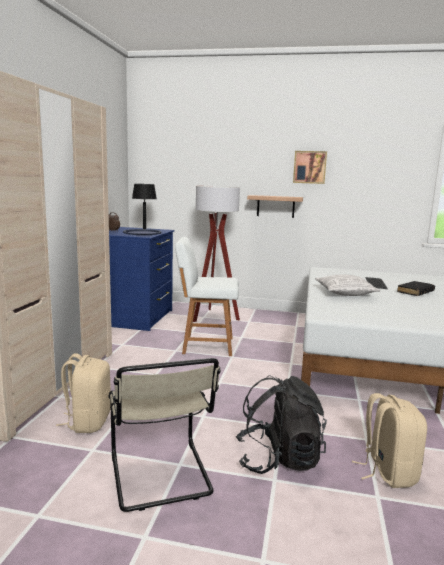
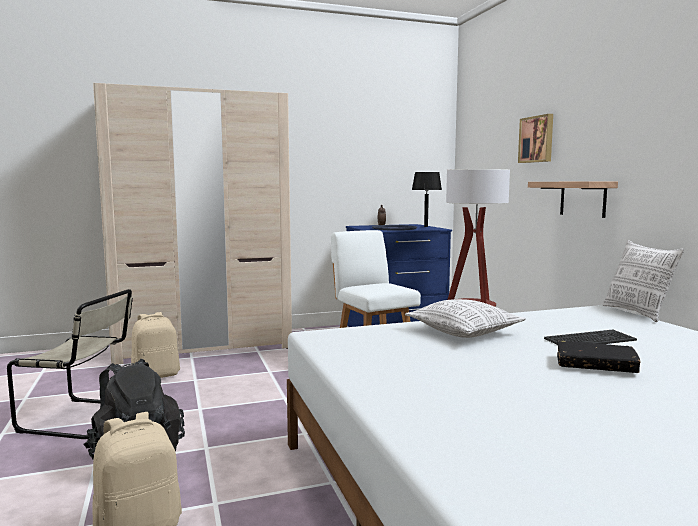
camera: 60 degrees right, 5 degrees down
(161, 477) = (83, 419): beige chair -> beige chair turned 120 degrees counterclockwise
(309, 167) = (628, 128): picture -> picture (537, 139)
(335, 268) = (637, 313): none -> pillow

